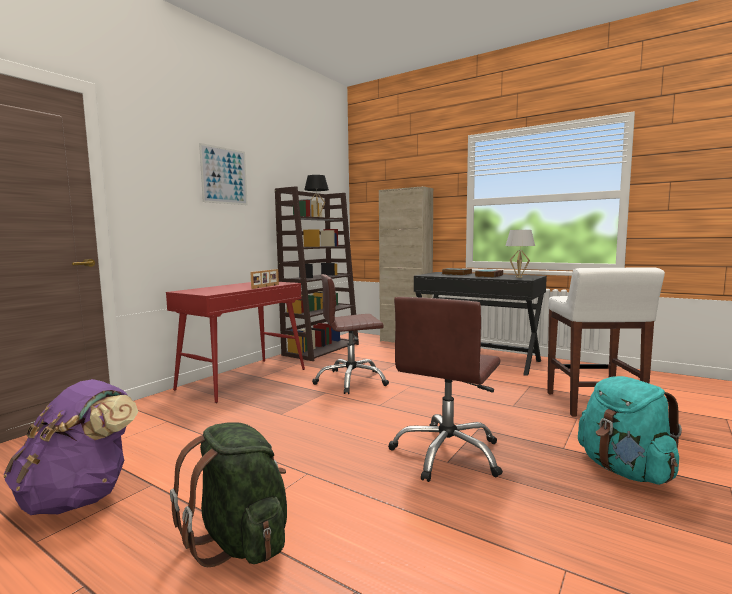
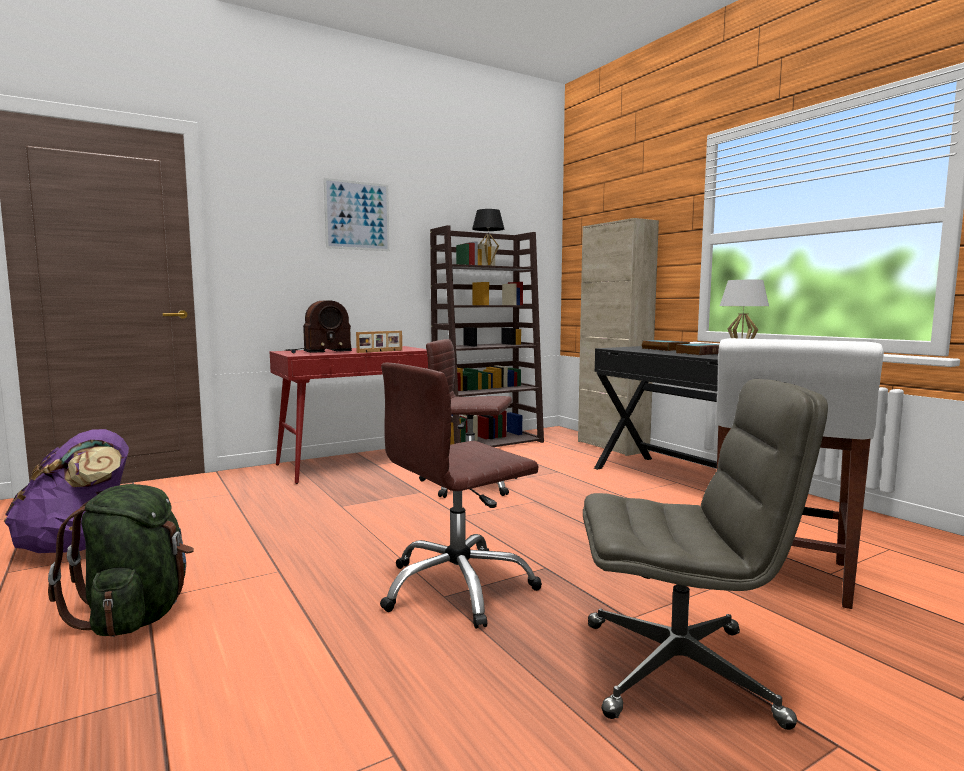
camera: 25 degrees right, 0 degrees up
(214, 290) = (317, 352): none -> radio
(625, 470) = (680, 671): turquoise backpack -> grey office chair

